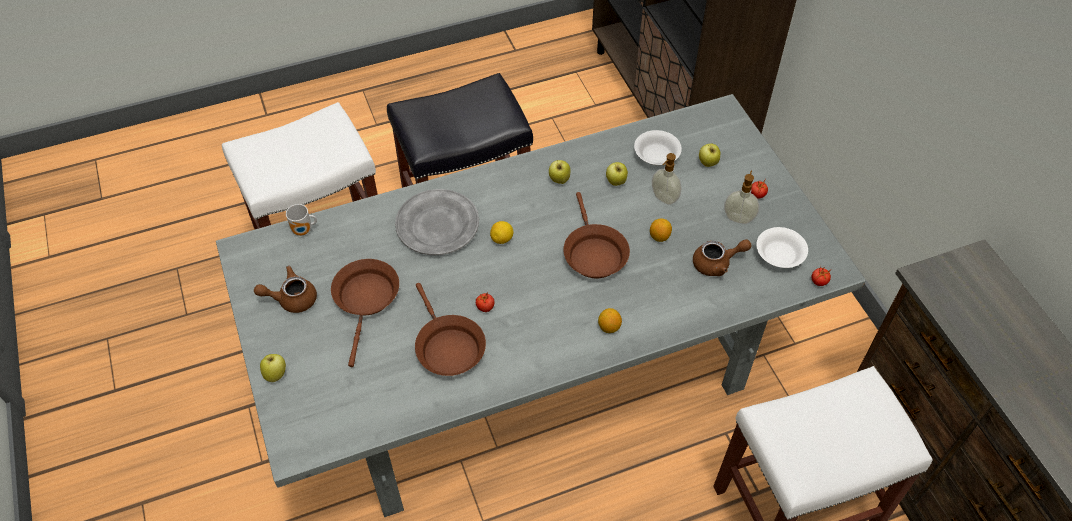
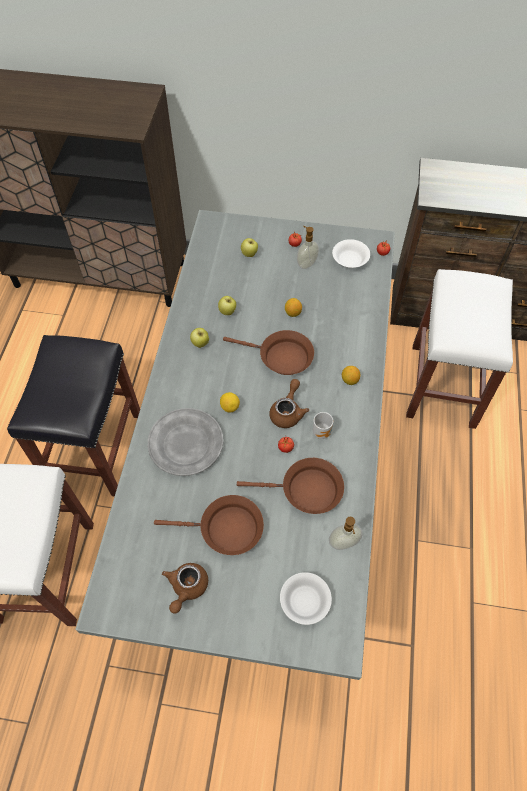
camera: 60 degrees left, 5 degrees up
(276, 374) = (257, 633): apple -> none
(304, 231) = (119, 548): mug -> mug (323, 432)
(366, 300) = (226, 529): brown frying pan -> brown frying pan turned 150 degrees clockwise
(655, 156) = (221, 278): white bowl -> white bowl (304, 602)
(663, 198) = (261, 293): soap dispenser -> soap dispenser (343, 544)
(717, 263) = (335, 294): brown teapot -> brown teapot (288, 411)

